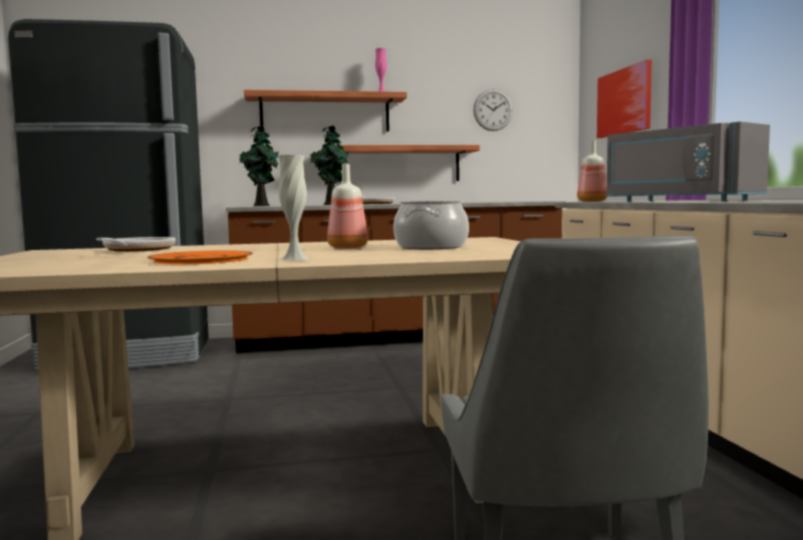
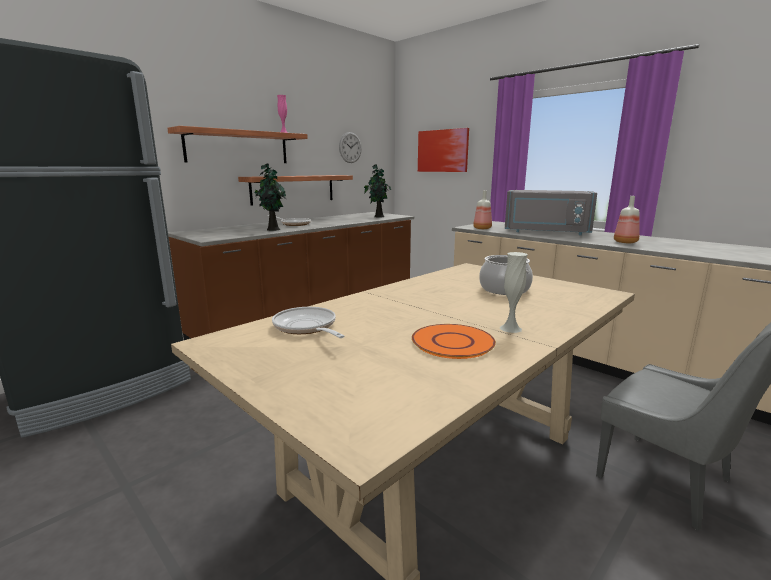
camera: 35 degrees left, 10 degrees up
(261, 206) = (218, 235): potted plant -> potted plant (378, 216)
(348, 248) = (459, 297): bottle -> bottle (626, 242)

